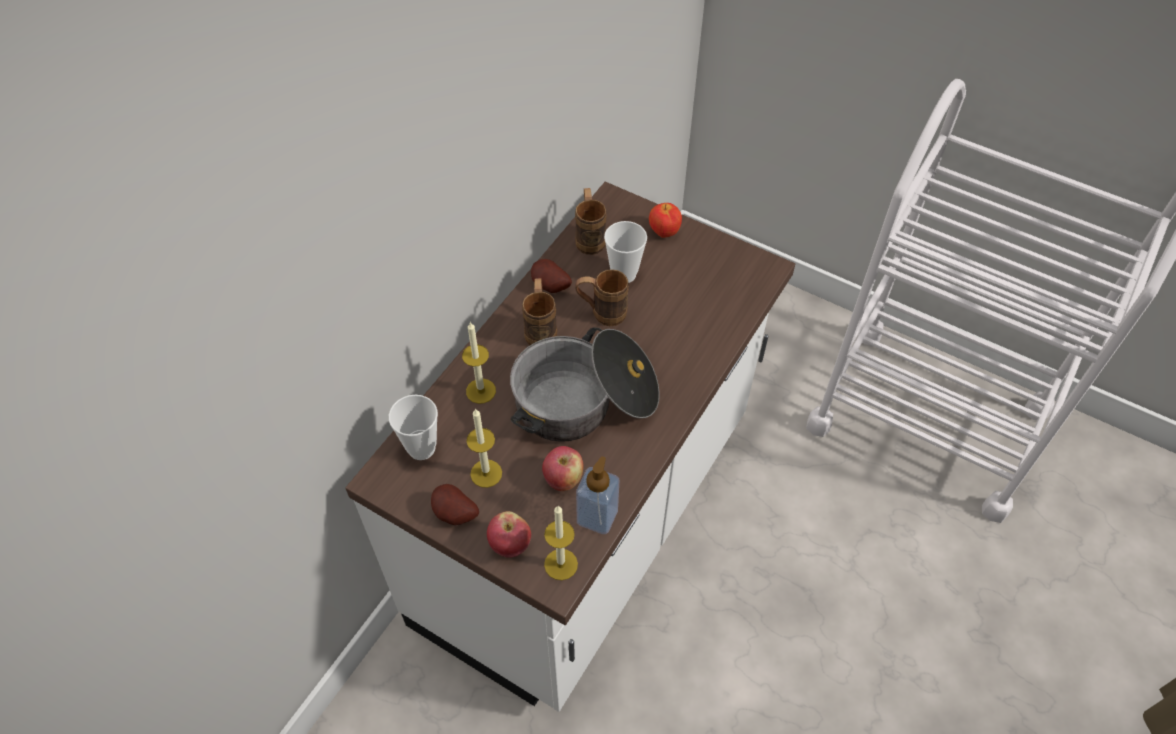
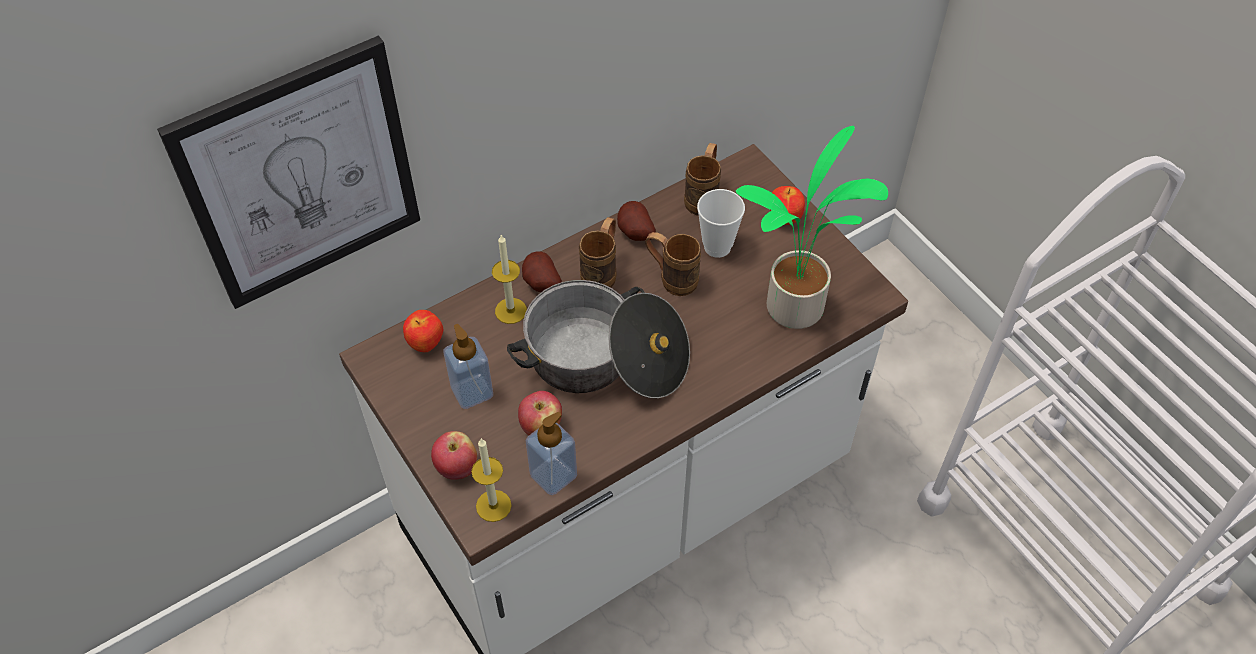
camera: 25 degrees right, 0 degrees up
(291, 327) = (300, 176): none -> picture
(421, 448) = (426, 344): cup -> apple
(454, 515) = (421, 418): potato -> potato (540, 284)
(486, 473) = (472, 391): candle -> soap dispenser
(715, 303) = (795, 311): none -> potted plant

